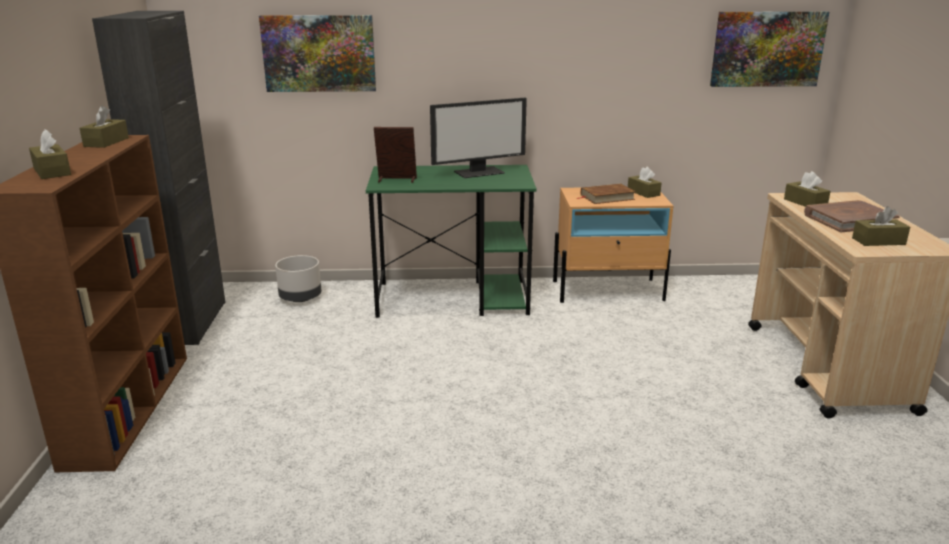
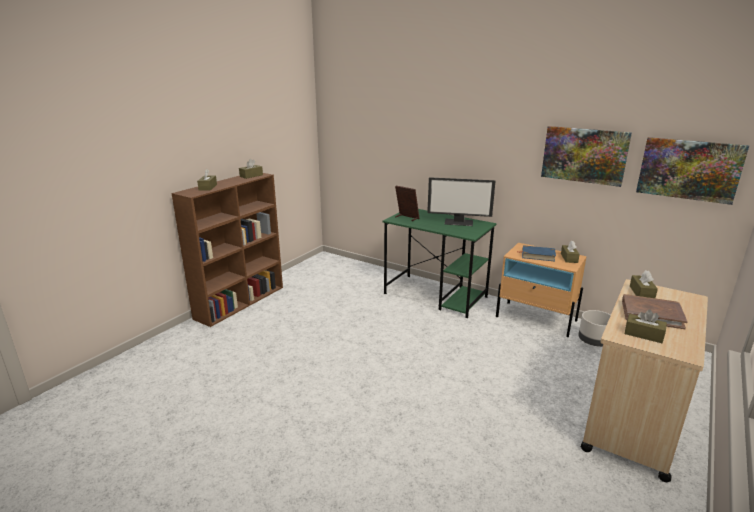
camera: 35 degrees right, 0 degrees up
(191, 322) = (302, 271): black cabinet -> none
(301, 298) = (360, 272): grey planter -> grey planter (594, 342)
(319, 53) = (389, 139): picture -> picture (584, 155)
(607, 197) = (538, 255): brown book -> blue book

